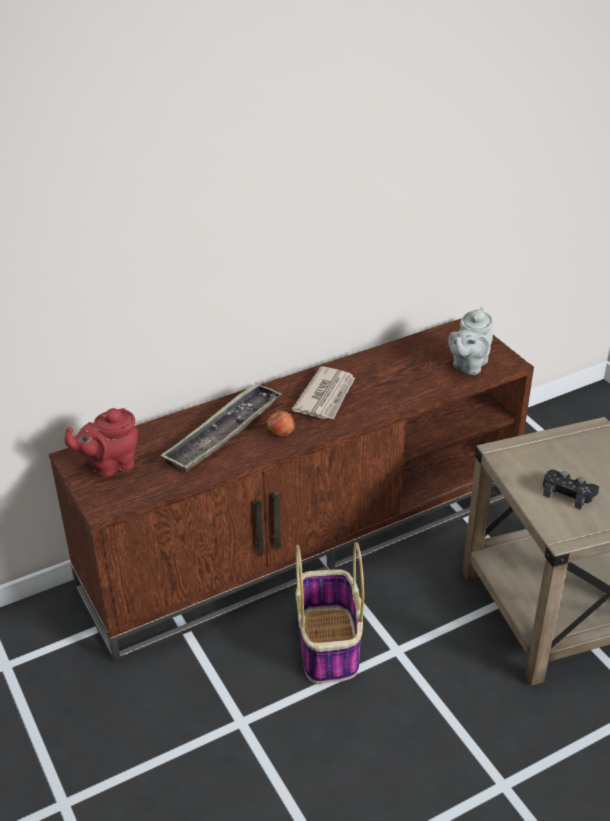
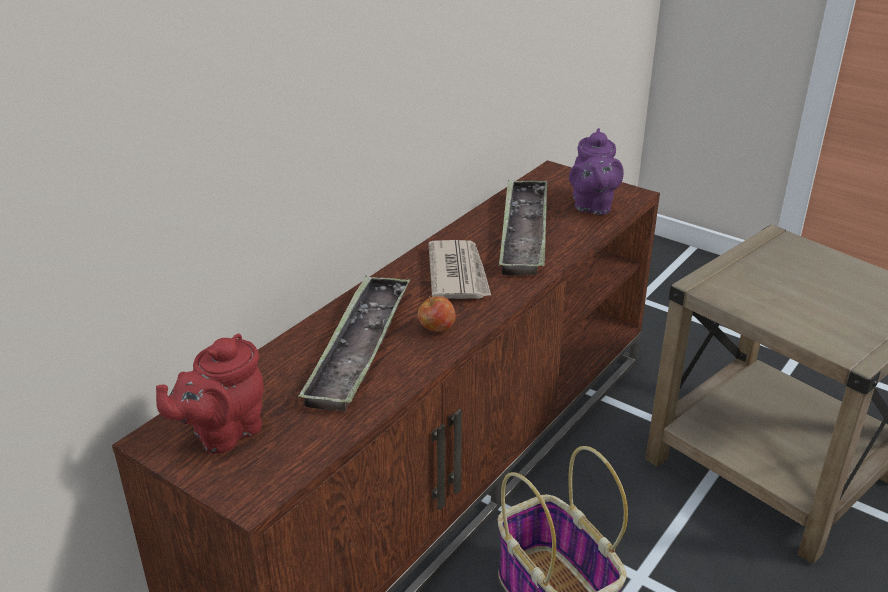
camera: 25 degrees left, 5 degrees down
(398, 375) = (523, 233): none -> tray
(468, 365) = (592, 206): grey teapot -> purple teapot
(568, 493) = (815, 307): black game controller -> none

